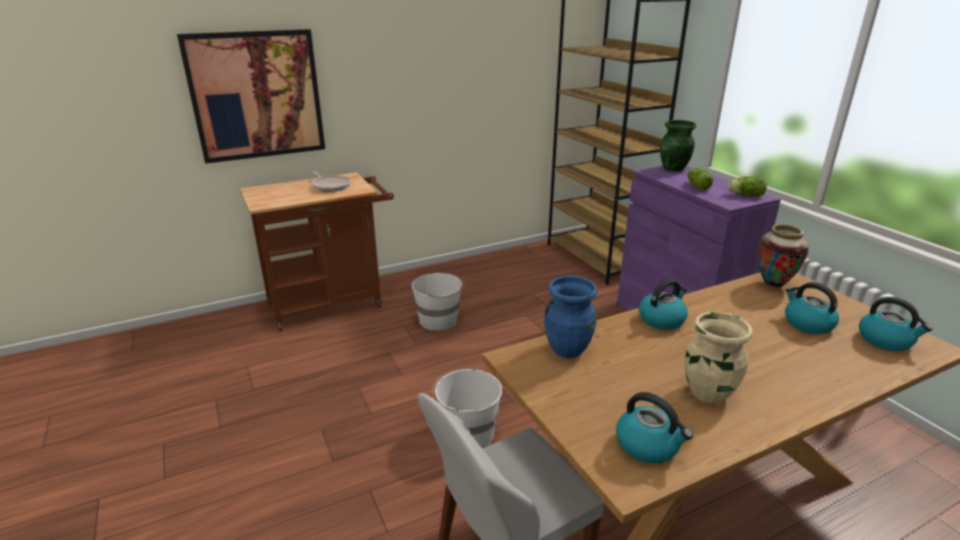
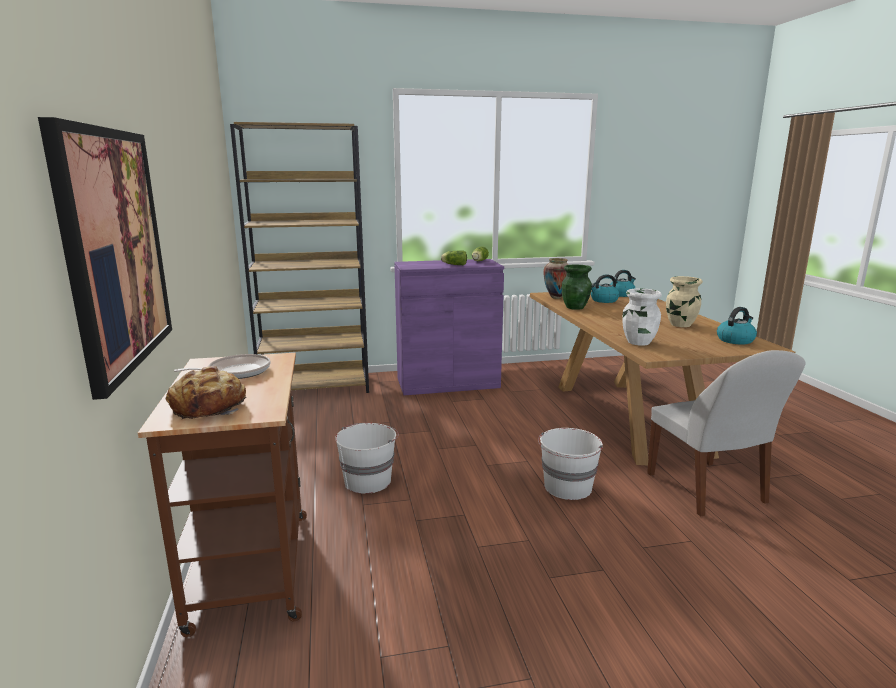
camera: 75 degrees left, 10 degrees down
(271, 193) = (210, 407): none -> bread
(568, 349) = (638, 342): blue vase -> white vase
(662, 319) = (597, 320): kettle -> none
(673, 169) = (408, 263): green vase -> green vase (575, 307)

